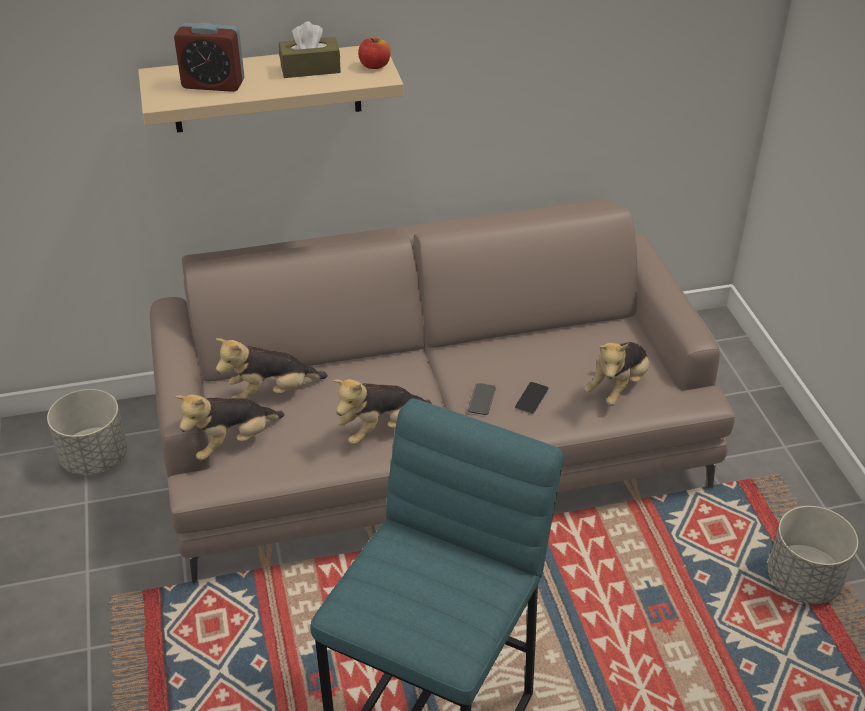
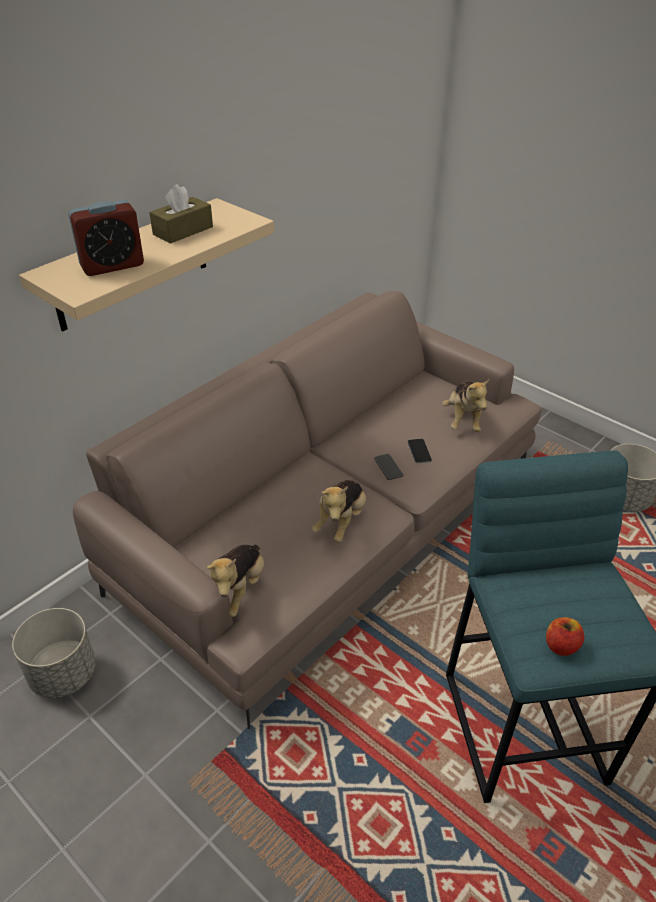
camera: 35 degrees left, 0 degrees up
(271, 393) = (230, 535): plush toy -> none
(374, 66) = (233, 214): apple -> apple (561, 646)

